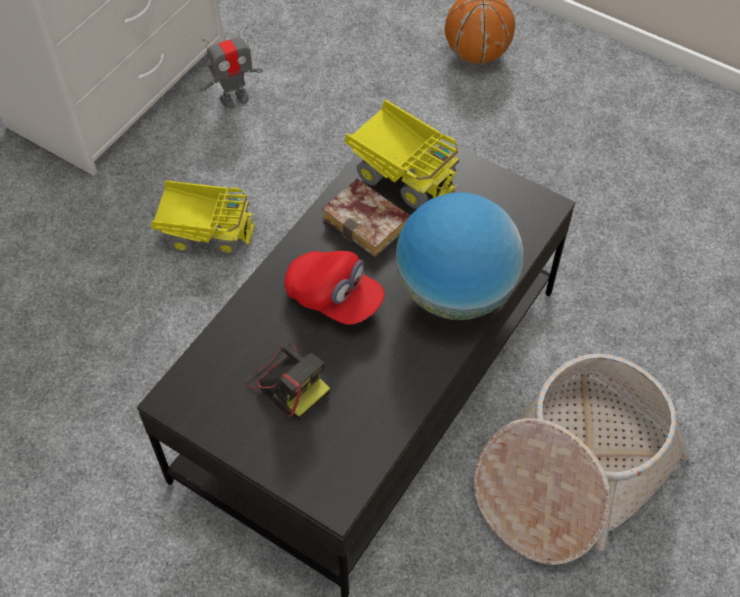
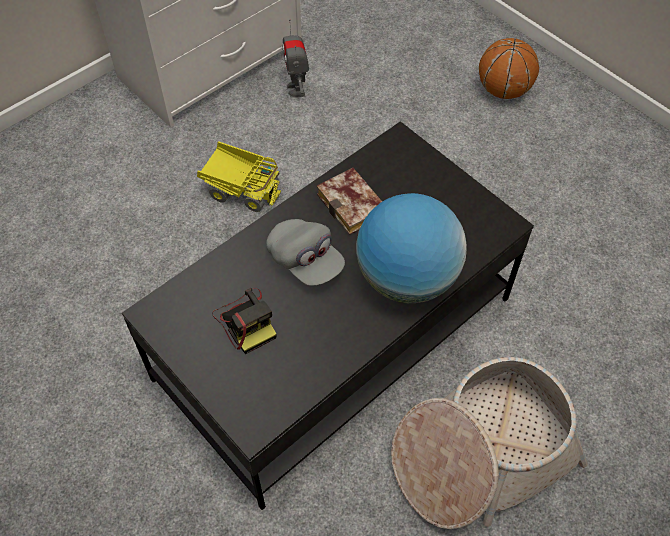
camera: 15 degrees right, 0 degrees up
(234, 98) = (297, 89): toy robot -> toy robot turned 90 degrees clockwise
(334, 298) = (305, 261): red cap -> grey cap
(402, 173) = (394, 171): toy truck -> none

